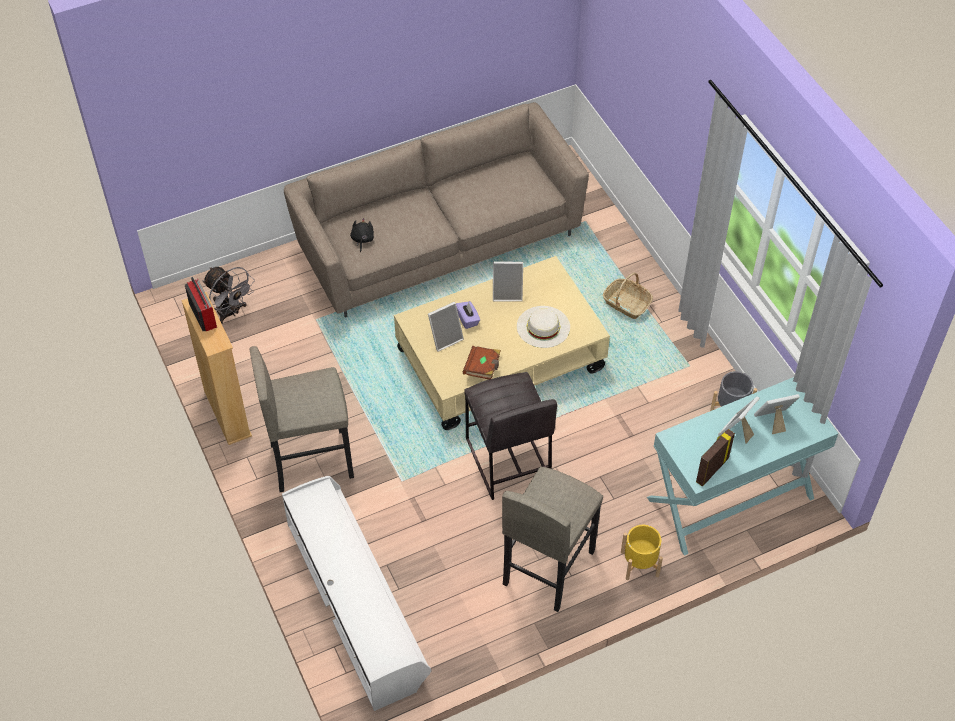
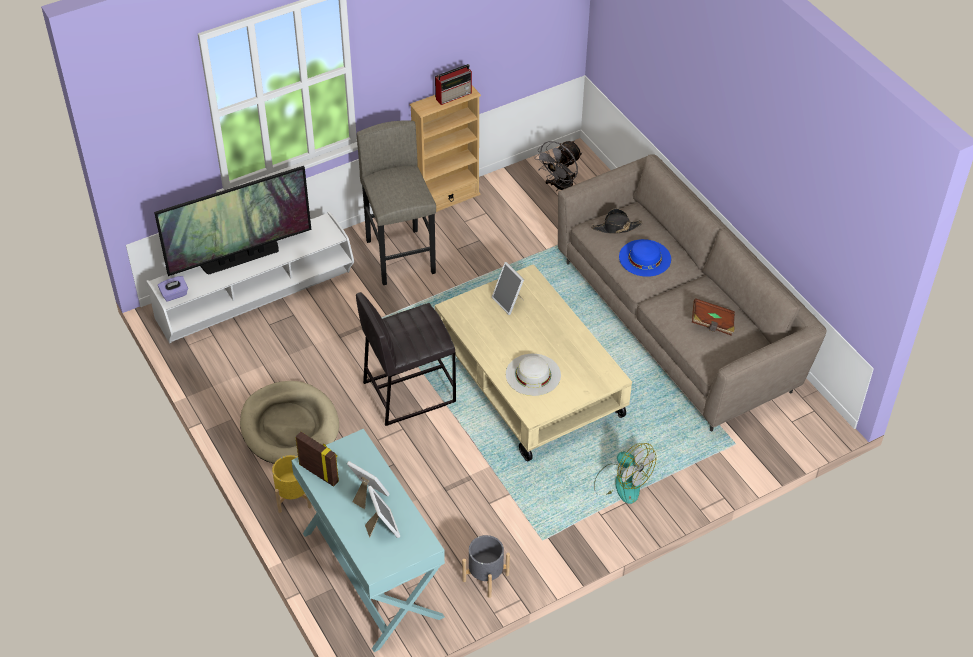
camera: 85 degrees right, 5 degrees down
(344, 583) = (240, 258): none -> television
(362, 239) = (616, 227): black plush toy -> black hat
(407, 223) = (645, 258): none -> blue hat
(468, 319) = (534, 317): purple tissue box -> purple tissue box (174, 294)
(482, 368) = (475, 331): brown book -> brown book (712, 324)
(507, 293) = (573, 345): picture frame -> none
(547, 567) = (289, 426): grey stool -> beige dog bed
(626, 304) = (621, 483): basket -> fan

